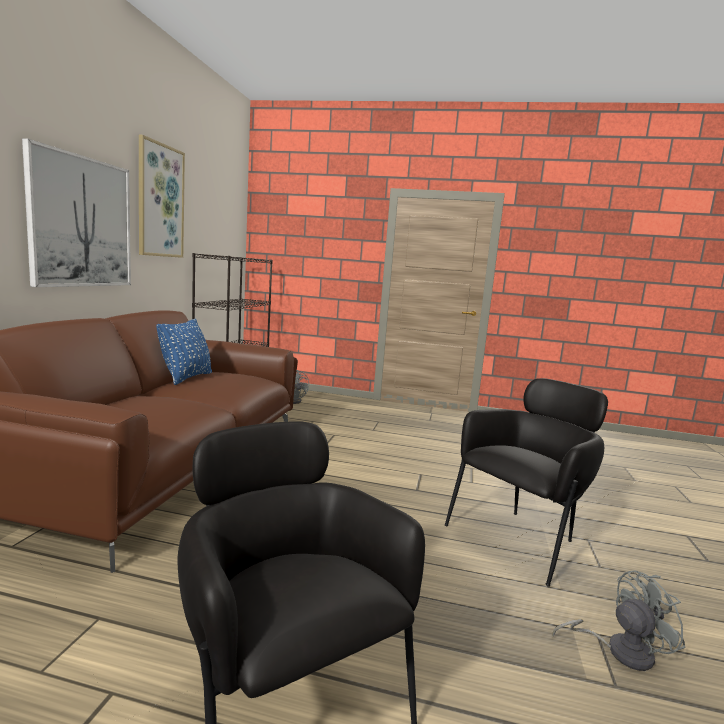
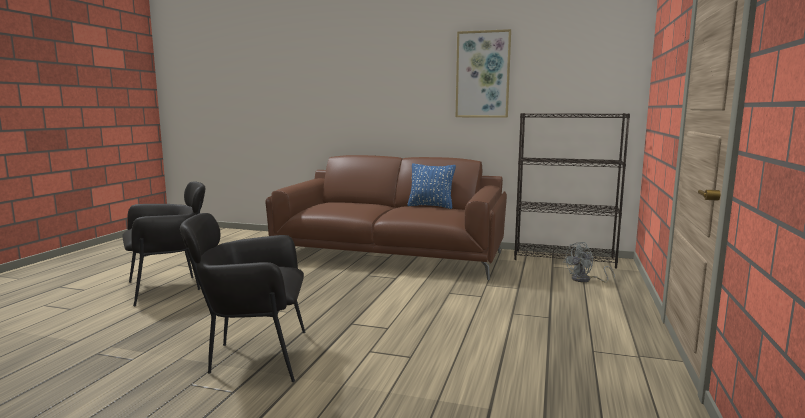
camera: 95 degrees right, 0 degrees up
(81, 222) = (406, 100): picture -> none
(521, 537) = (253, 356): black armchair -> black armchair turned 120 degrees clockwise
(619, 651) = (113, 362): grey fan -> none

